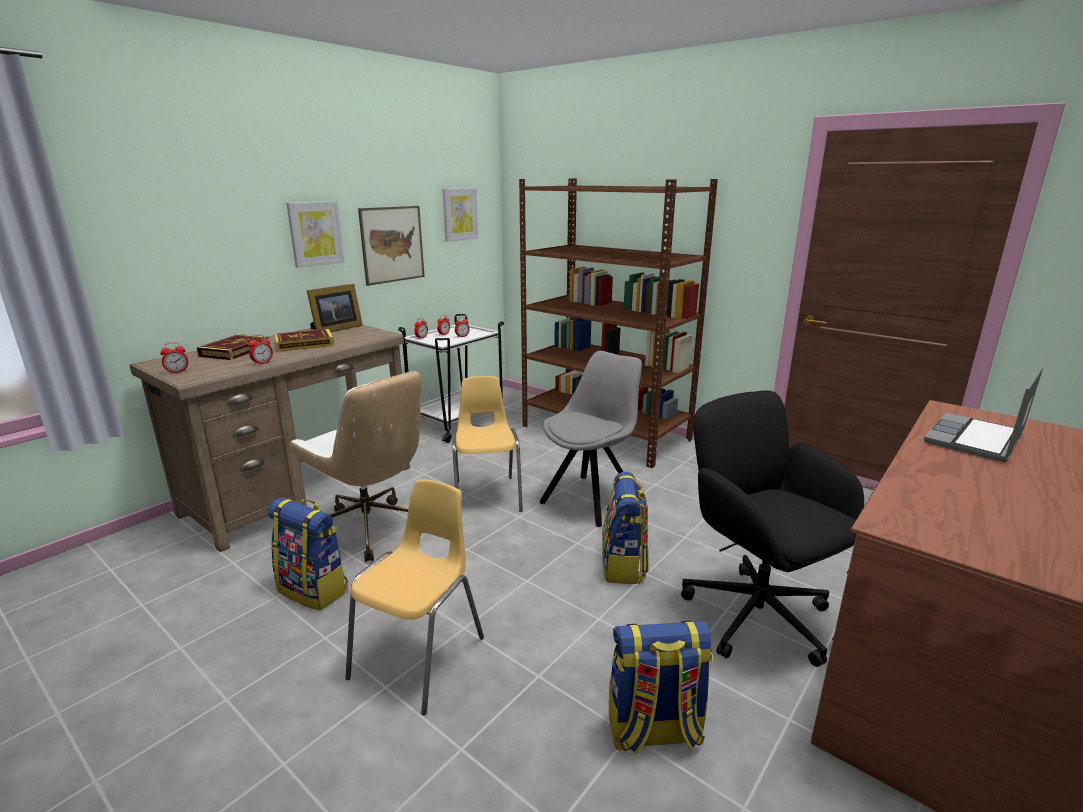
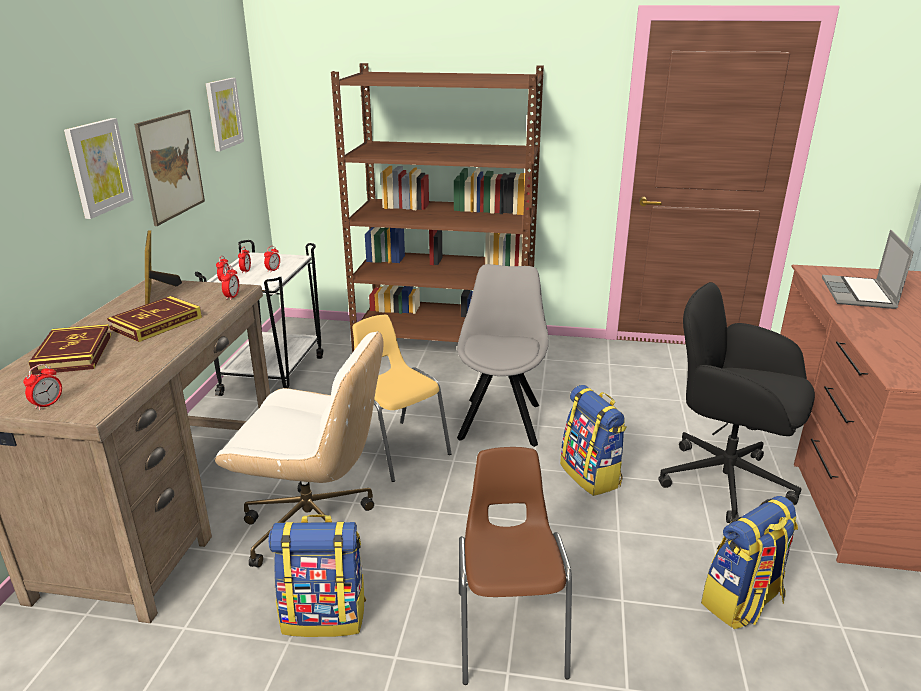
camera: 30 degrees left, 5 degrees up
(262, 363) = (151, 363): alarm clock -> alarm clock (232, 297)
(335, 329) = (158, 294): picture frame -> picture frame turned 150 degrees clockwise
(420, 657) = (509, 632): yellow chair -> brown chair

